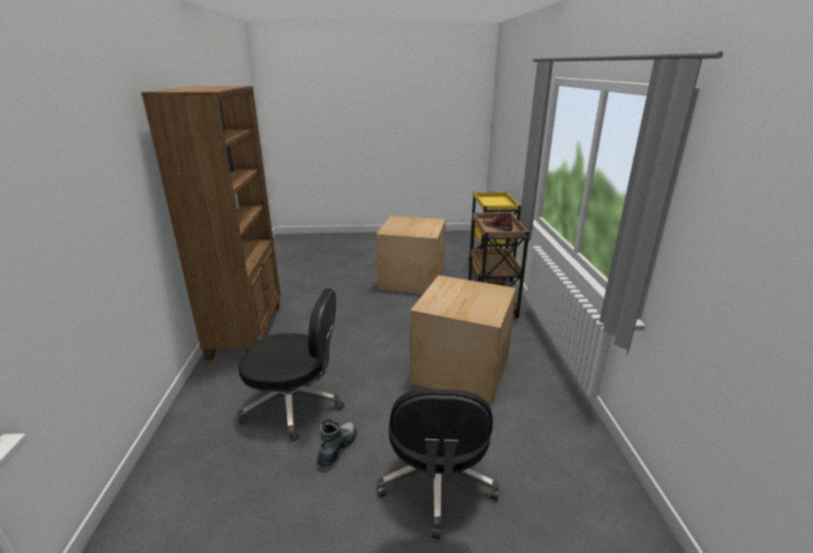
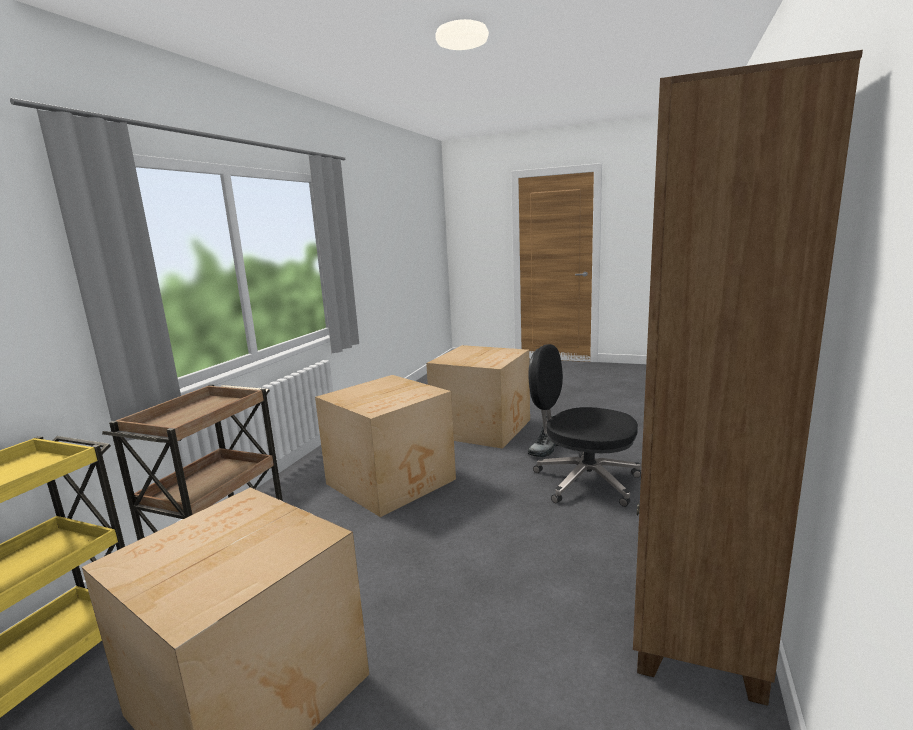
camera: 155 degrees left, 10 degrees down
(437, 483) = (483, 428): black office chair -> cardboard box
(497, 226) = (196, 414): brown boot -> none

